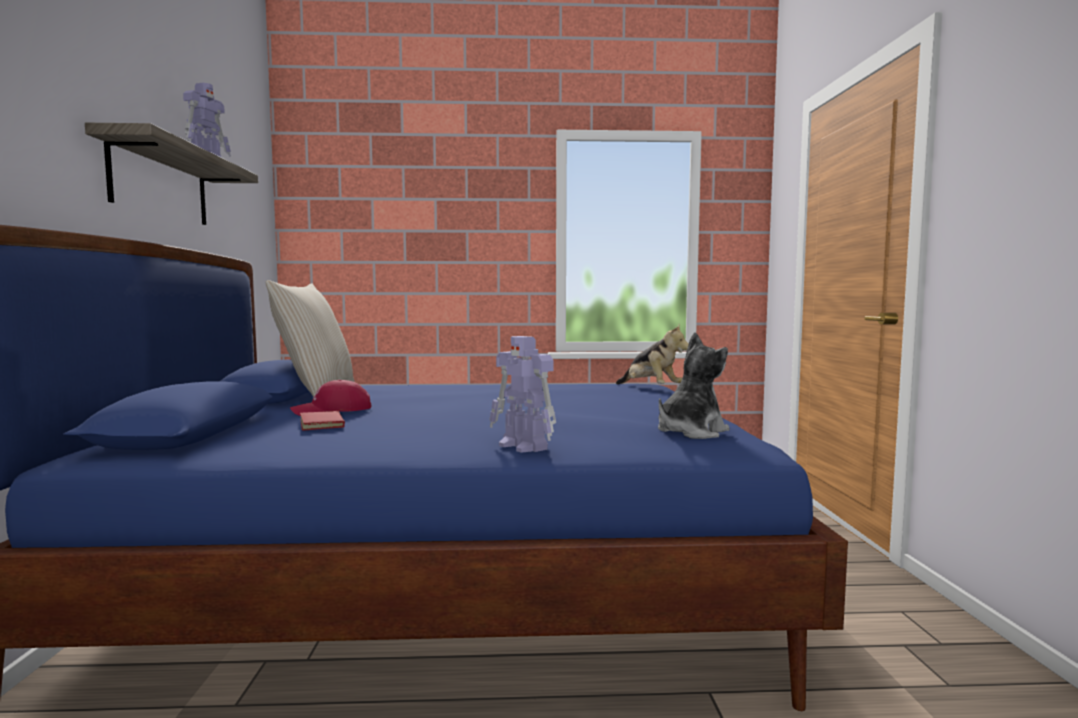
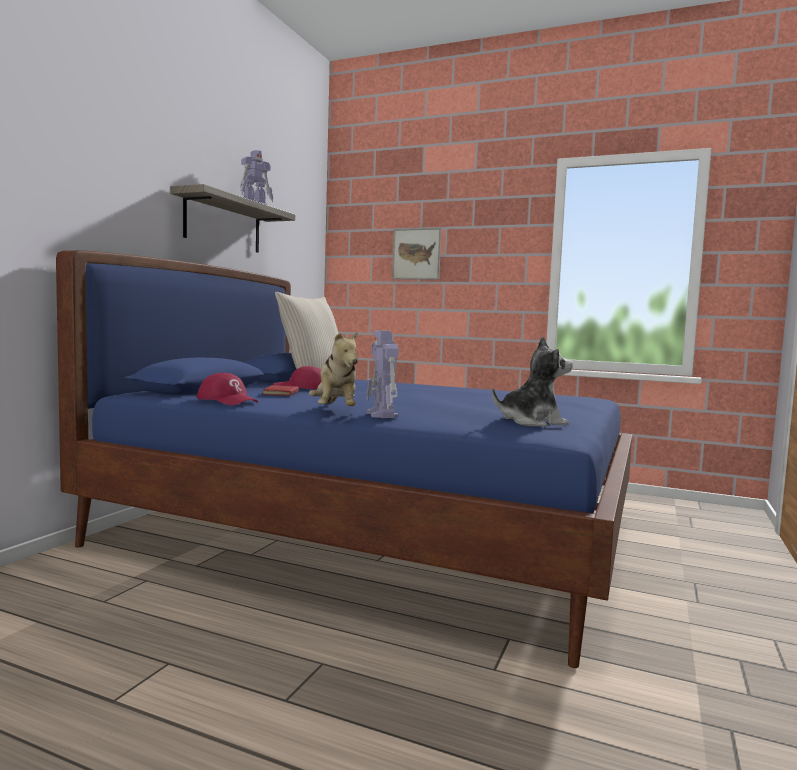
camera: 25 degrees right, 0 degrees up
(272, 451) = (227, 401): none -> red cap
(400, 228) = (416, 254): none -> picture
(650, 389) = (585, 400): plush toy -> plush toy (335, 411)

